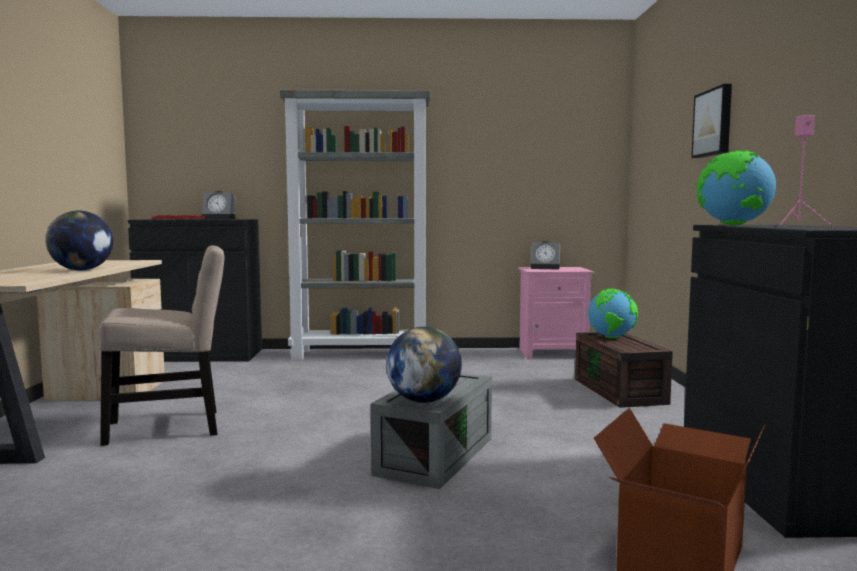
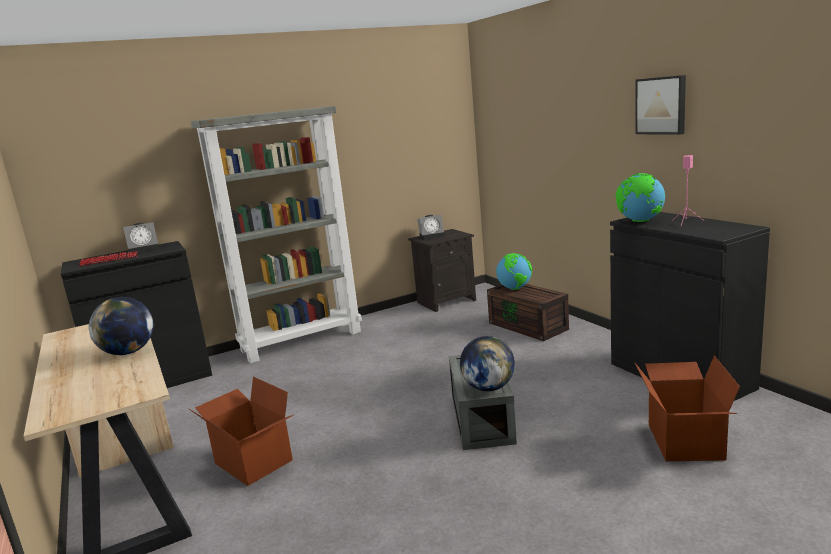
camera: 25 degrees left, 10 degrees up
(171, 427) = (252, 462): beige chair -> cardboard box
(553, 353) = (446, 301): pink nightstand -> black nightstand
(714, 123) = (575, 128): picture -> picture (661, 105)

